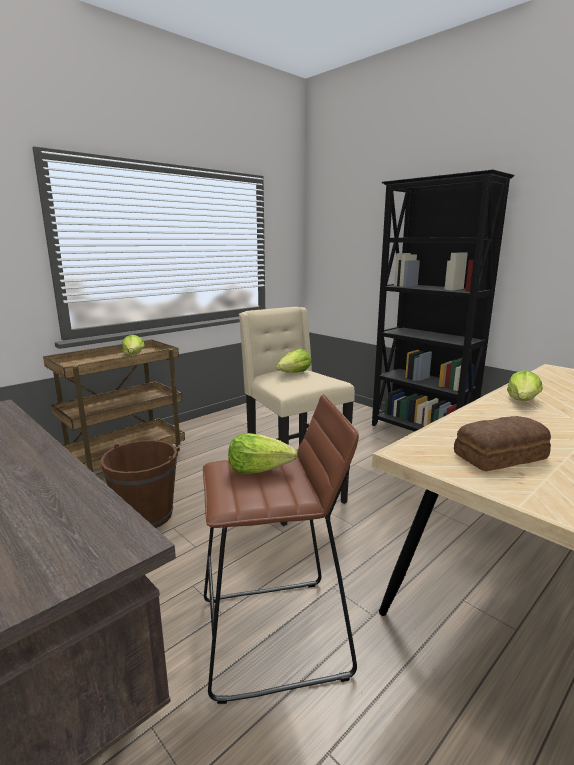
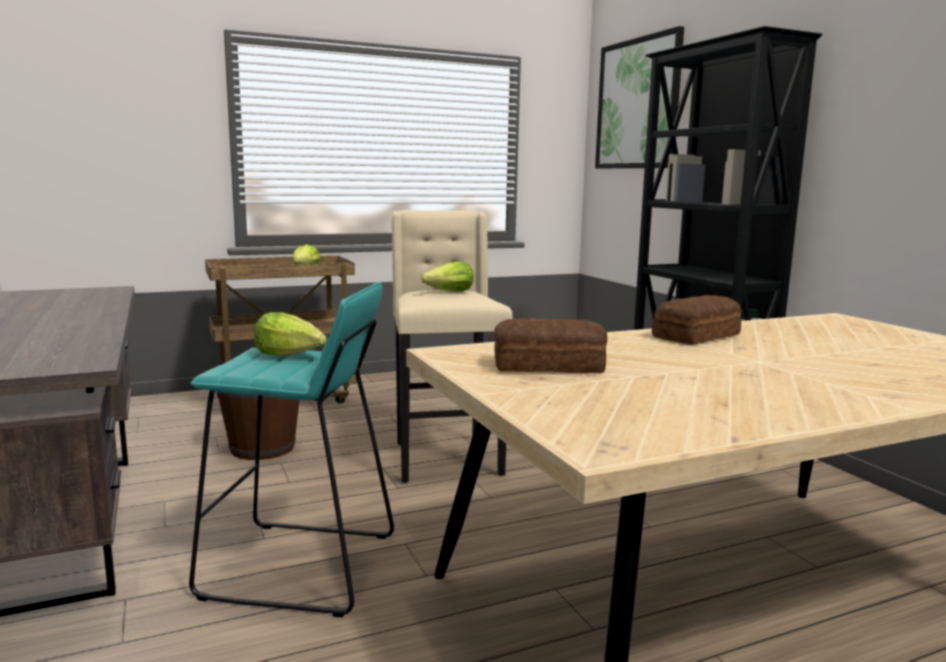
camera: 20 degrees right, 5 degrees down
(275, 636) = (301, 567): brown stool -> turquoise stool
(352, 214) = (638, 104): none -> picture
(522, 401) = (698, 336): lettuce -> bread

